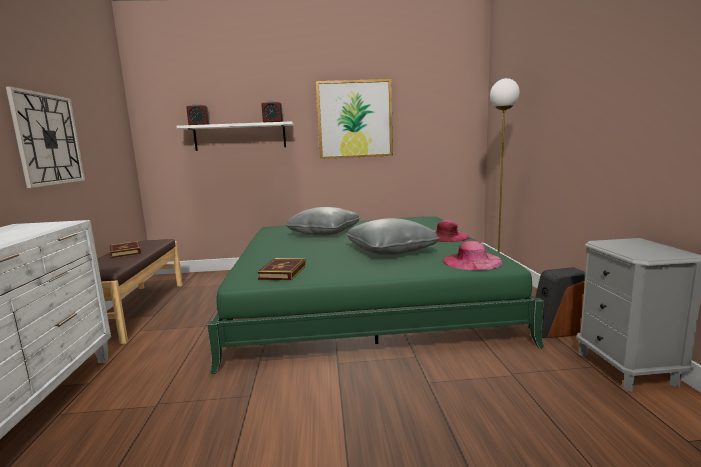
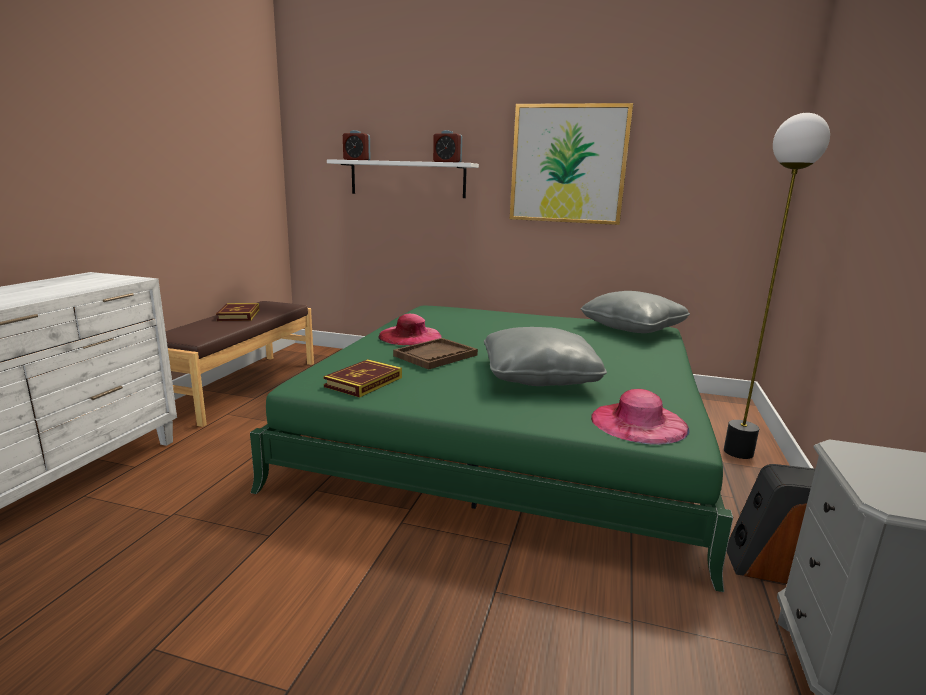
camera: 20 degrees right, 5 degrees up
(48, 139) = (152, 173): wall clock -> none
(313, 250) = (435, 355): none -> brown tray
(324, 233) = (482, 329): grey pillow -> grey pillow (632, 328)
(446, 236) = (649, 368): pink hat -> pink hat (410, 336)

